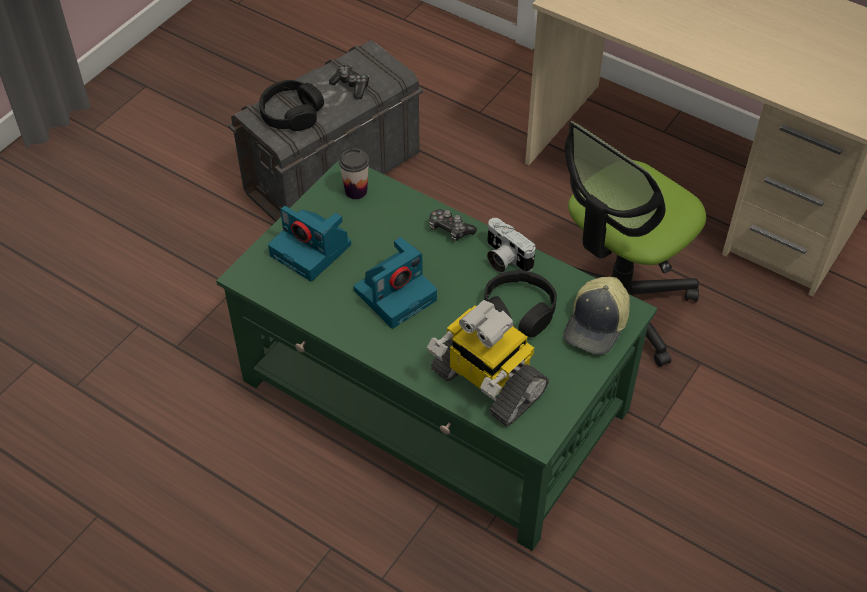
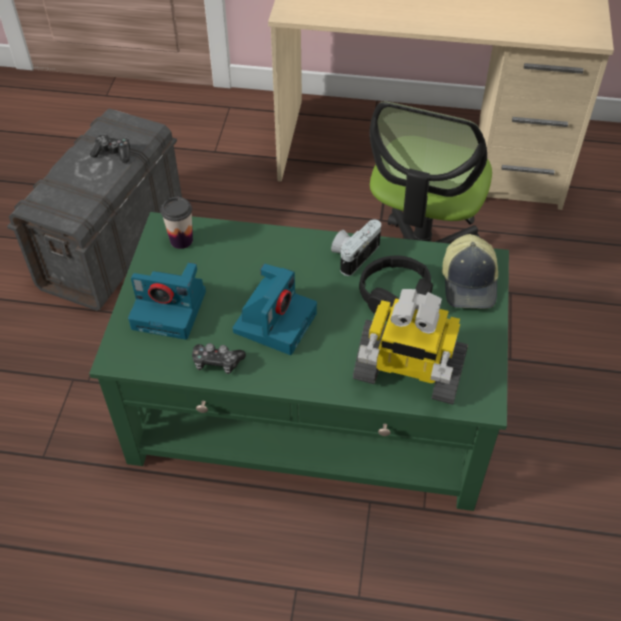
camera: 25 degrees left, 0 degrees up
(291, 114) = (69, 194): black headphones -> none
(450, 229) = (289, 245): game controller -> game controller (217, 362)
(504, 259) = (354, 254): camera -> camera turned 105 degrees clockwise

